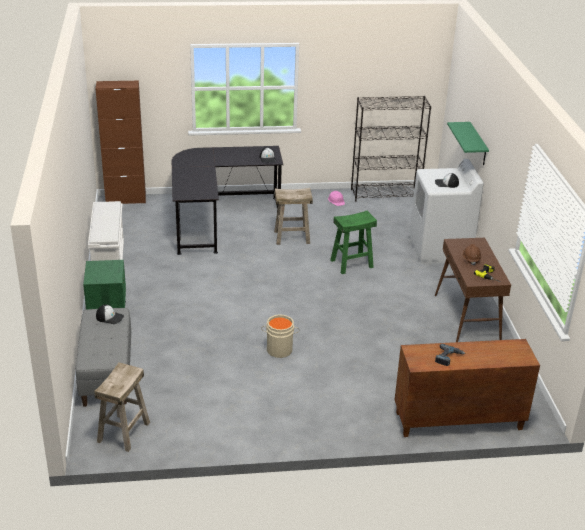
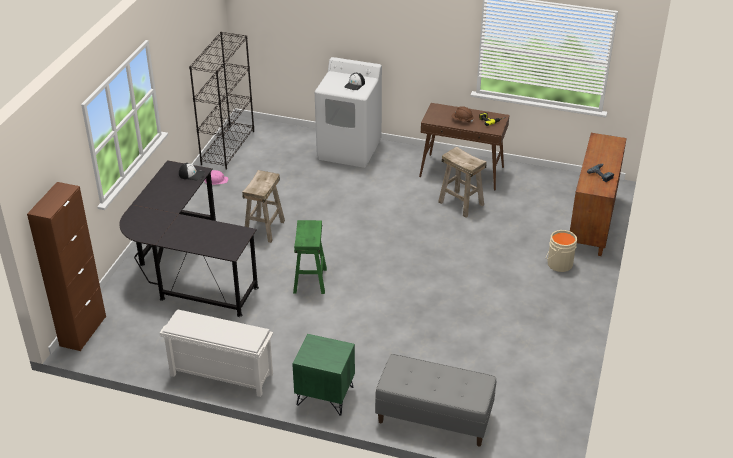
camera: 65 degrees left, 5 degrees up
(110, 317) = (402, 370): cap -> none
(124, 432) = (533, 423): beige stool -> beige stool (461, 203)
(279, 349) = (451, 289): beige bucket -> beige bucket (558, 263)
(351, 264) = (339, 206): green stool -> green stool (310, 280)
(478, 144) = (343, 38): green shelf -> none

